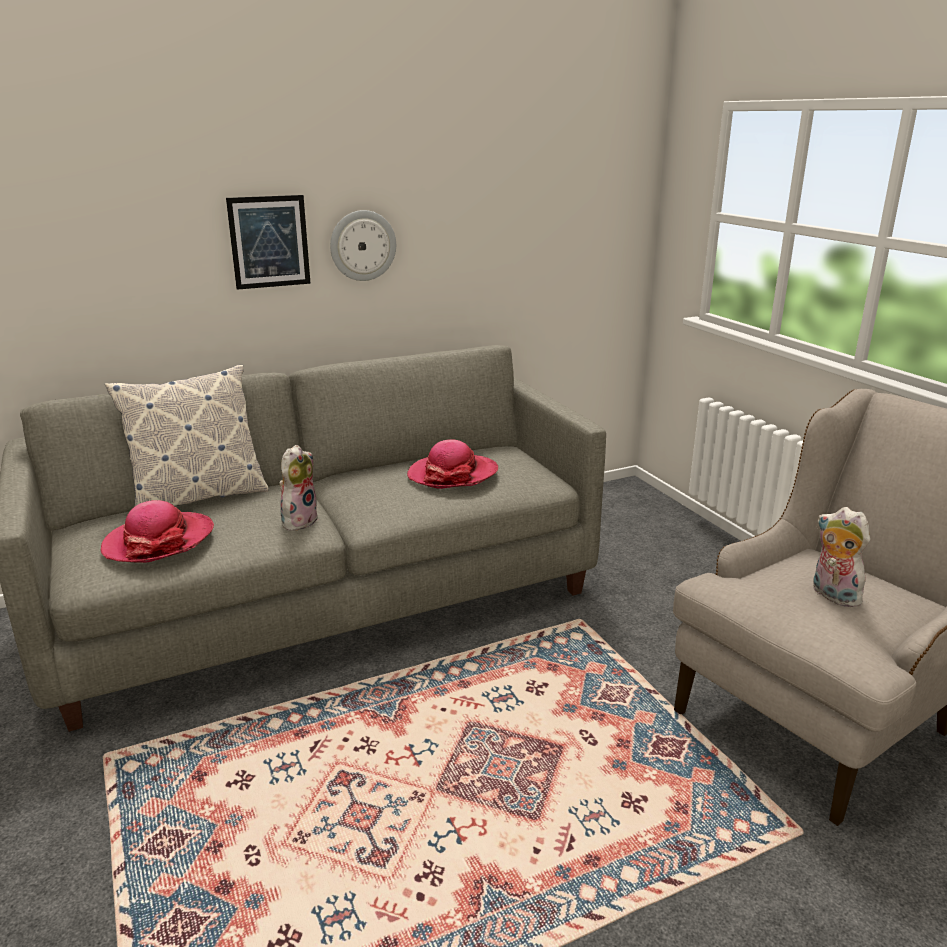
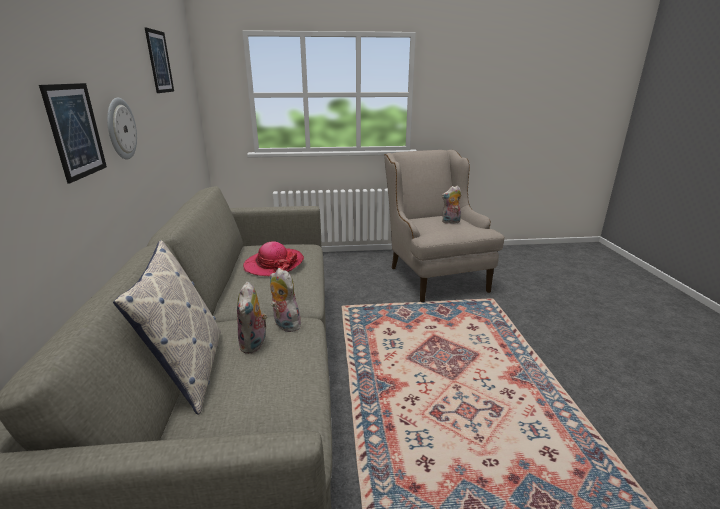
camera: 70 degrees left, 0 degrees up
(159, 541) = (265, 395): hat -> none
(249, 514) = (254, 344): none -> plush toy
(515, 162) = (159, 62): none -> picture

